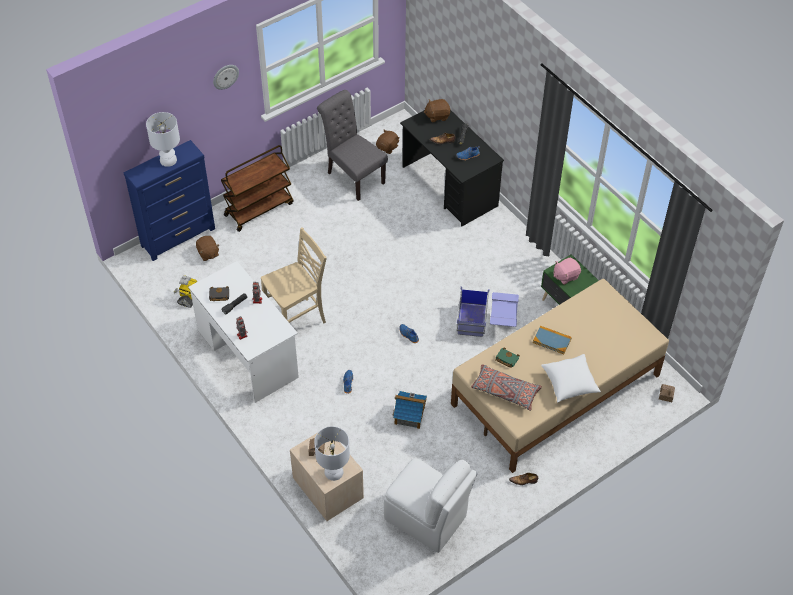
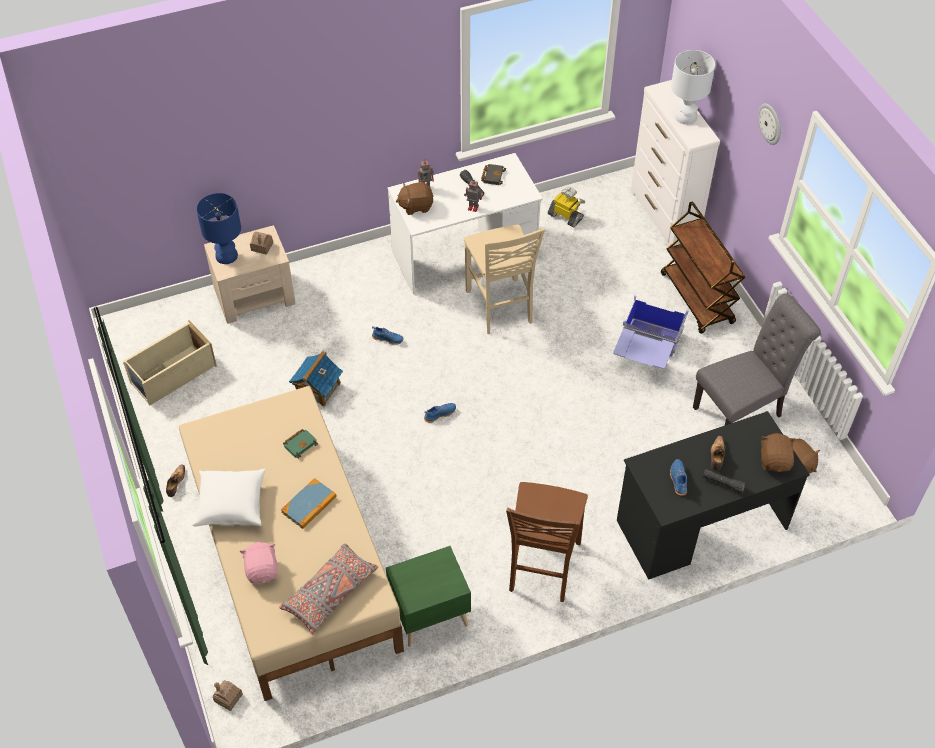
camera: 105 degrees right, 0 degrees up
(179, 237) = (664, 218): blue dresser -> white dresser
(208, 253) = (630, 240): brown plush toy -> brown plush toy (416, 206)
(333, 472) = (227, 255): white table lamp -> blue table lamp
(427, 519) = (173, 375): white chair -> beige storage box
(486, 322) = (433, 507): blue storage box -> blue storage box (646, 352)
(505, 391) = (251, 429): grey pillow -> grey pillow (330, 592)
(509, 257) = (542, 567): none -> brown chair
(565, 276) = (430, 571): pink plush toy -> pink plush toy (262, 570)

